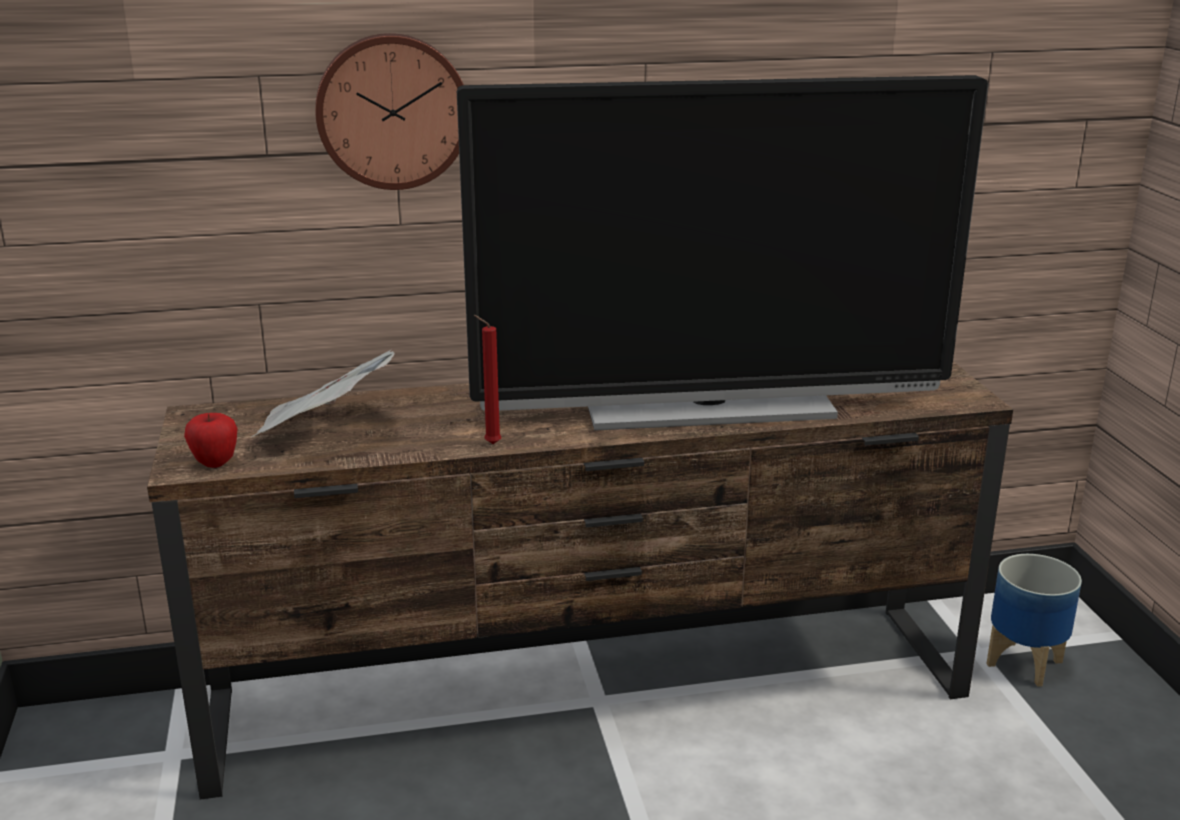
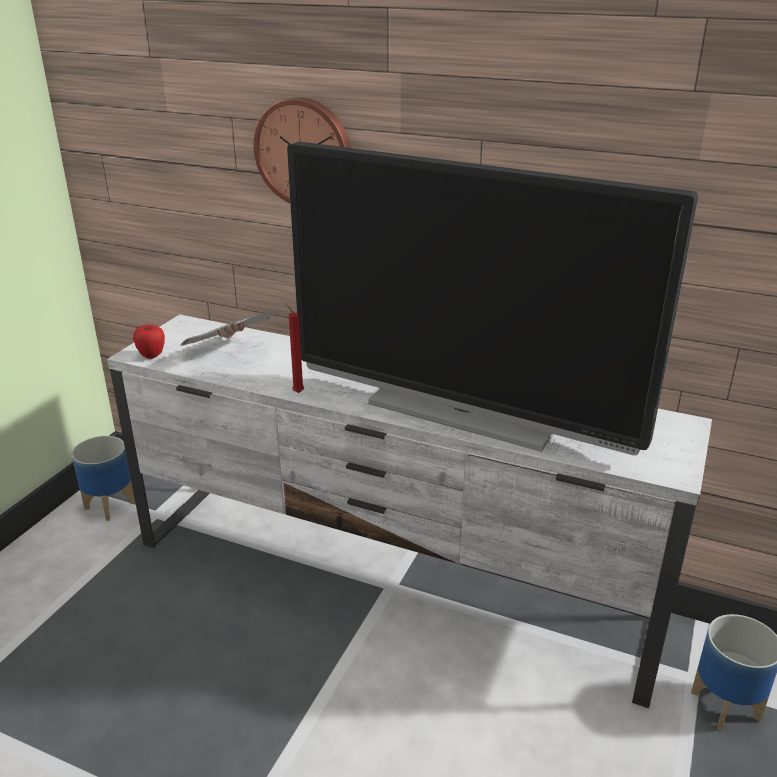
camera: 35 degrees right, 5 degrees up
(79, 773) = (111, 505): none -> planter
(593, 695) = (391, 581): brown tv stand -> white tv stand

